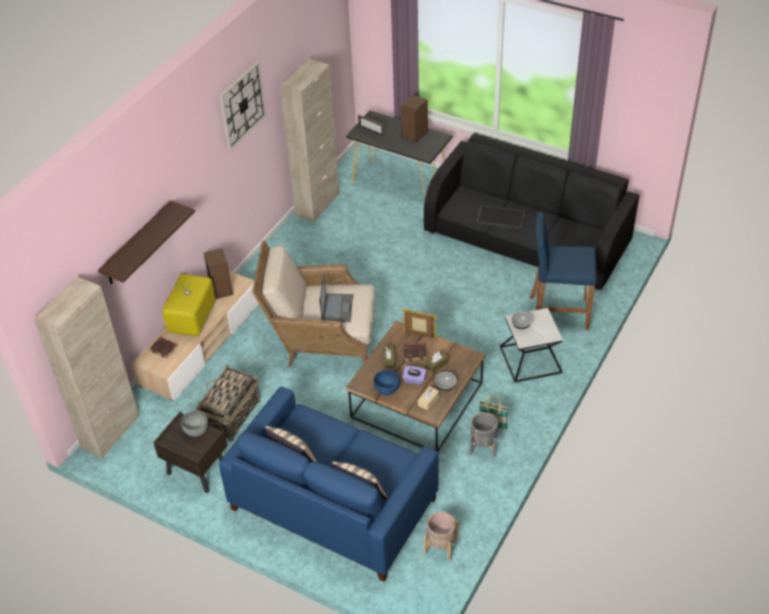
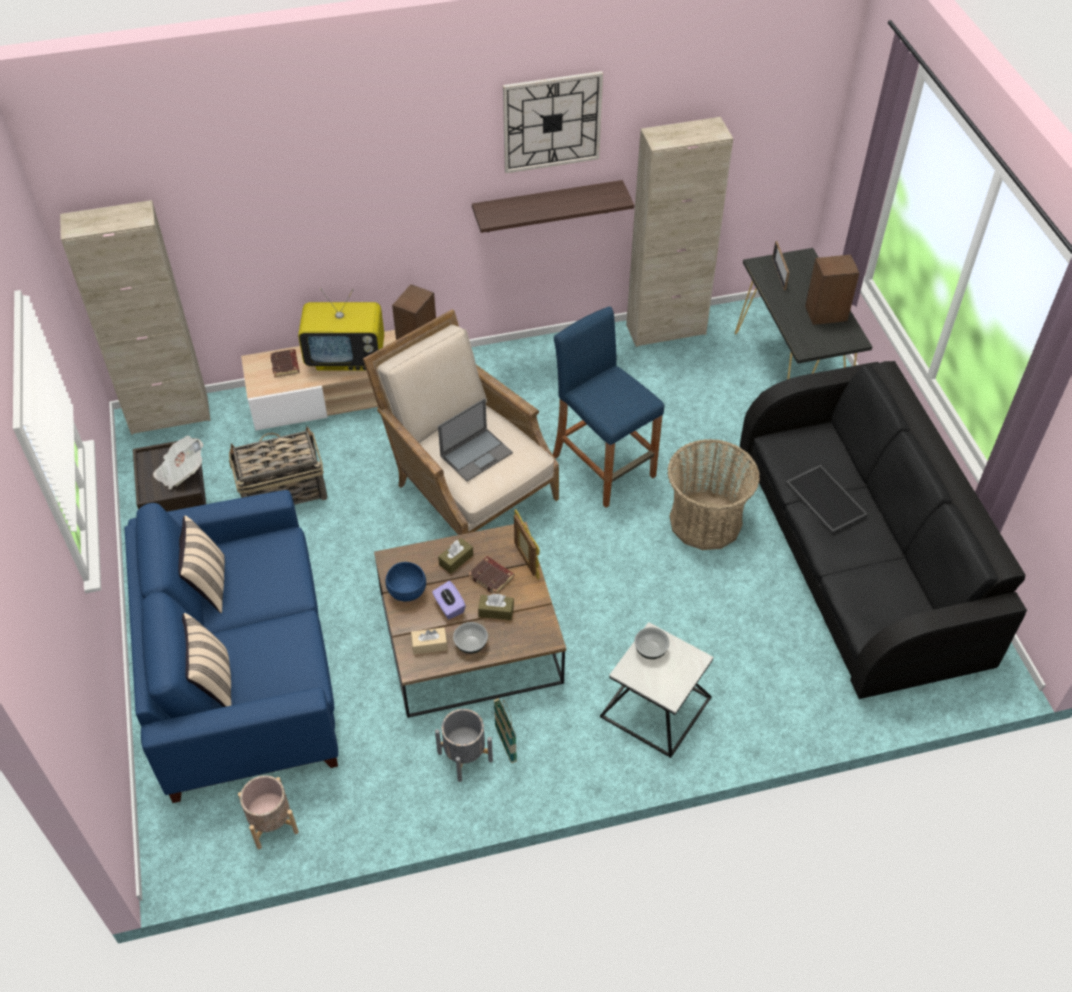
camera: 45 degrees right, 5 degrees up
(137, 244) = (284, 213): shelf -> shelf (547, 206)
(193, 321) = (347, 358): television -> television turned 150 degrees counterclockwise
(196, 431) = (181, 472): grey bowl -> newspaper
(449, 272) = (705, 521): none -> basket
(559, 312) = (769, 681): blue stool -> blue stool (604, 466)

